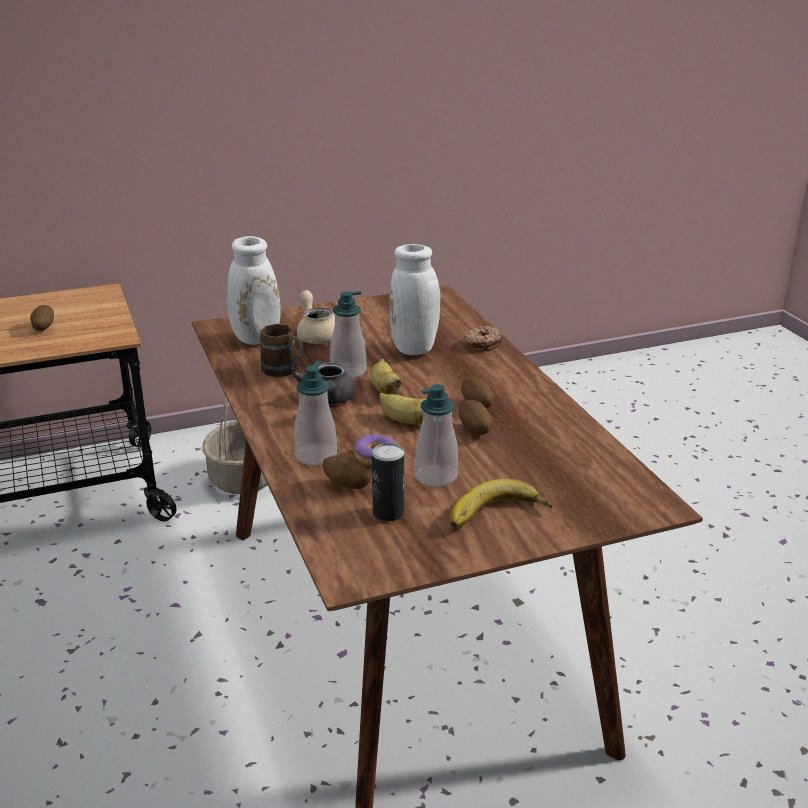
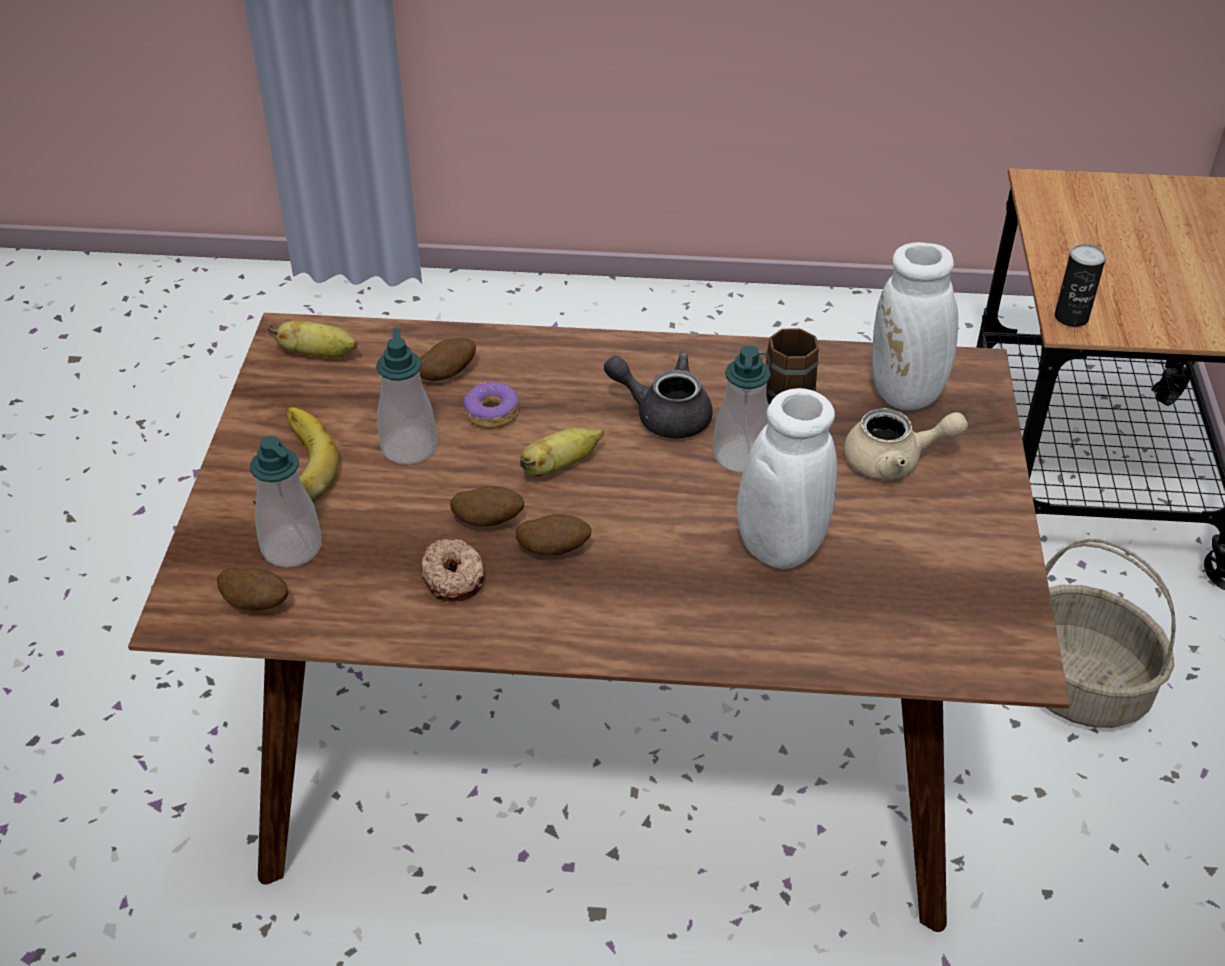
camera: 115 degrees right, 15 degrees up
(43, 328) = (1132, 266): potato -> potato (257, 604)
(316, 456) = (530, 369): soap dispenser -> soap dispenser (292, 548)
(385, 390) = (661, 474): banana -> banana (319, 354)
(388, 513) = (370, 389): can -> can (1071, 317)
(482, 344) = (757, 639): donut -> donut (454, 577)

